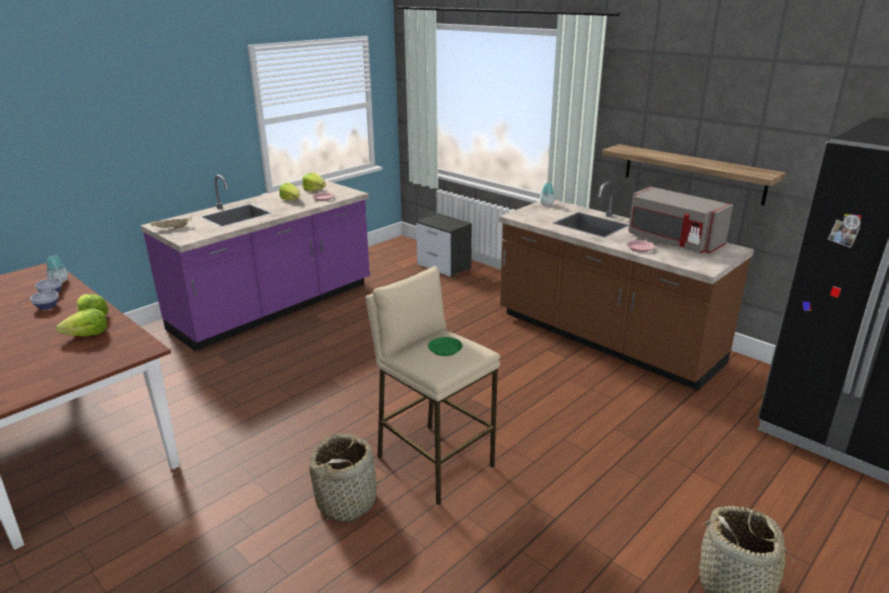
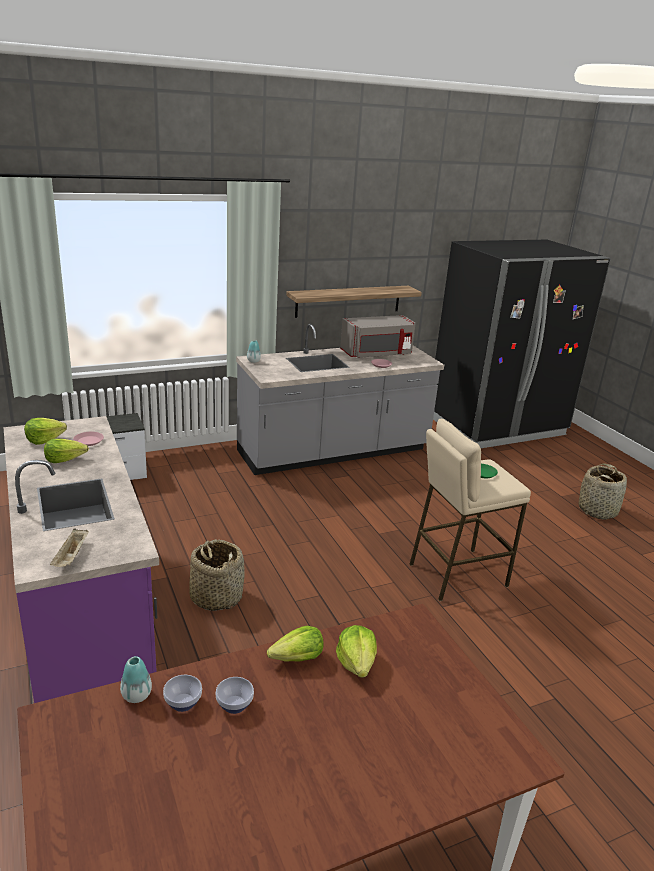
camera: 70 degrees left, 0 degrees up
(347, 501) = (491, 630): basket -> basket (216, 596)
(605, 339) = (334, 452): brown counter -> grey counter

